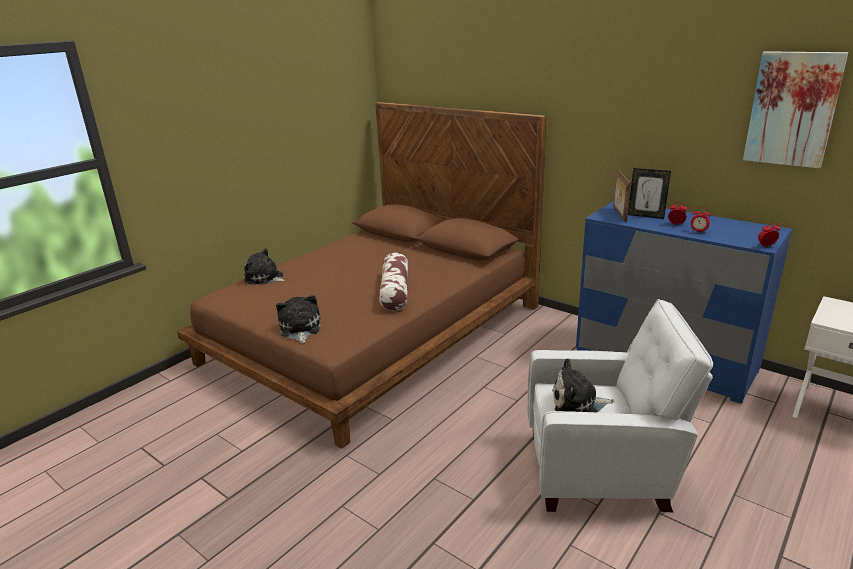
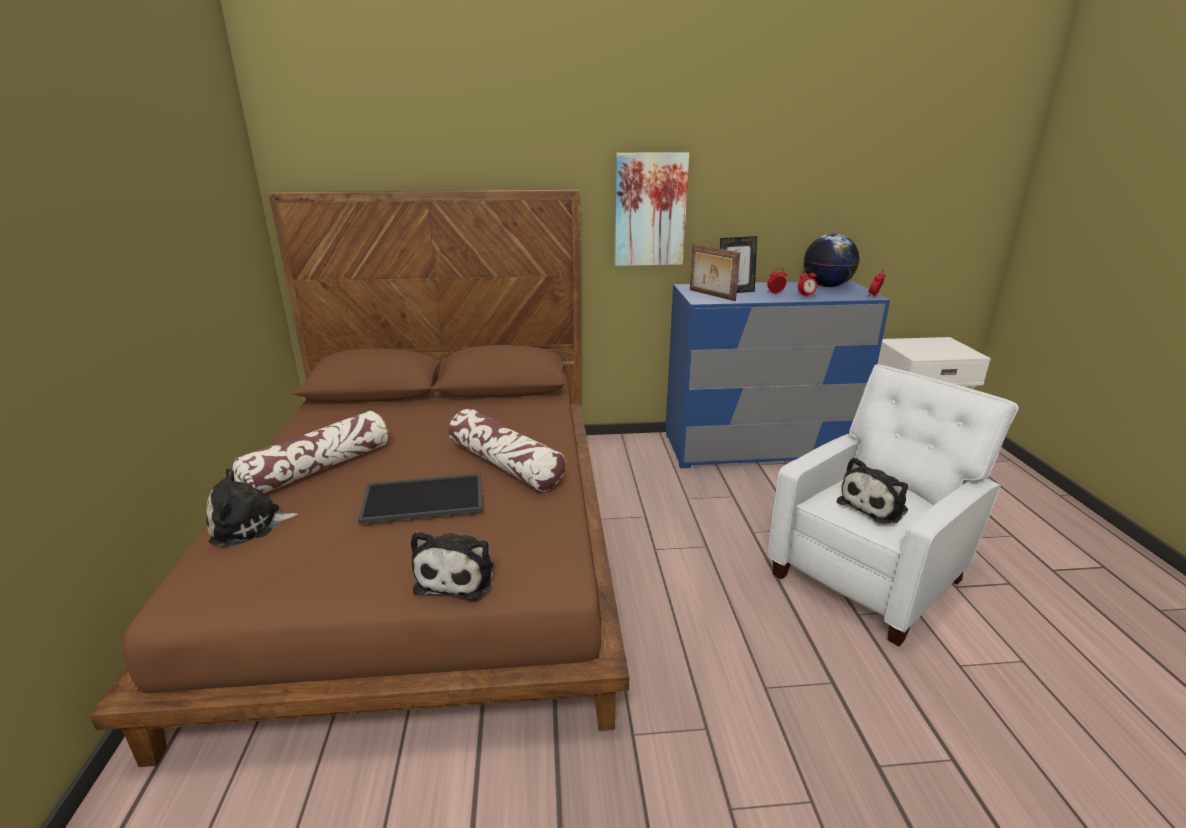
camera: 45 degrees left, 0 degrees up
(300, 329) = (458, 575): plush toy -> plush toy turned 120 degrees counterclockwise
(320, 264) = (319, 468): none -> pillow
(336, 292) = (424, 497): none -> tray
(746, 228) = (827, 286): none -> globe
(792, 109) = (846, 160): picture -> picture (650, 210)

